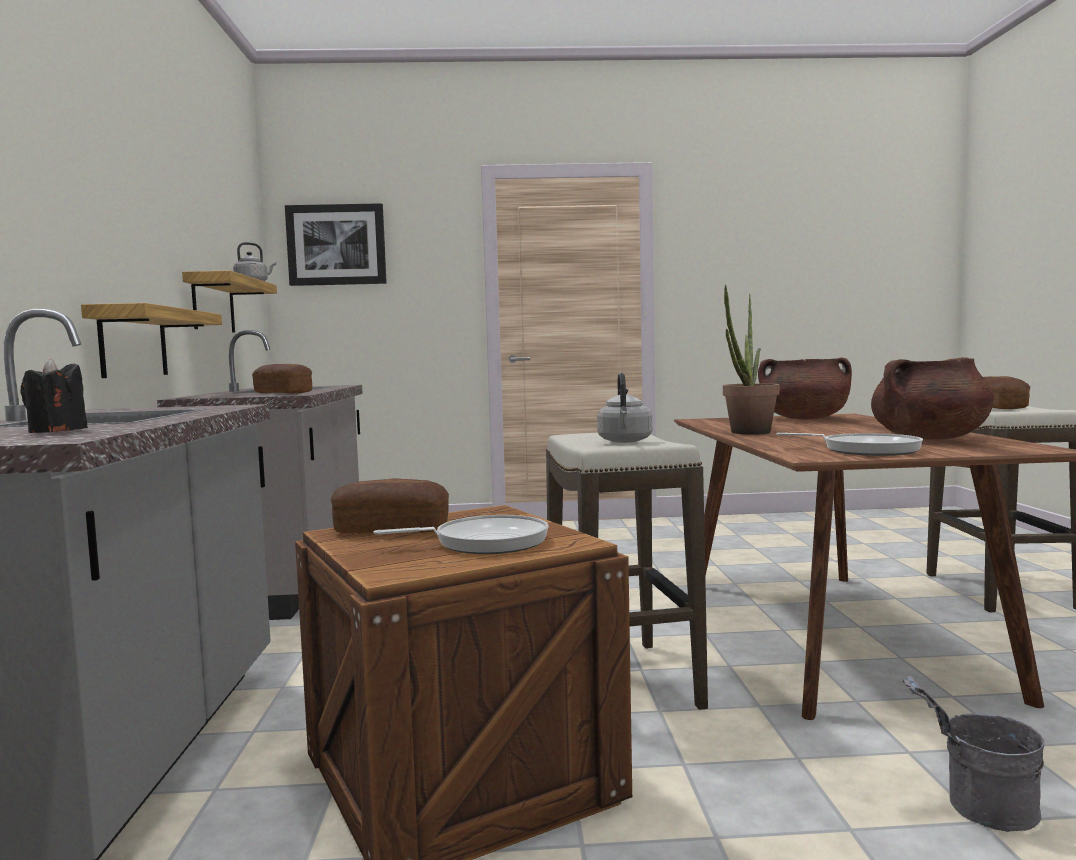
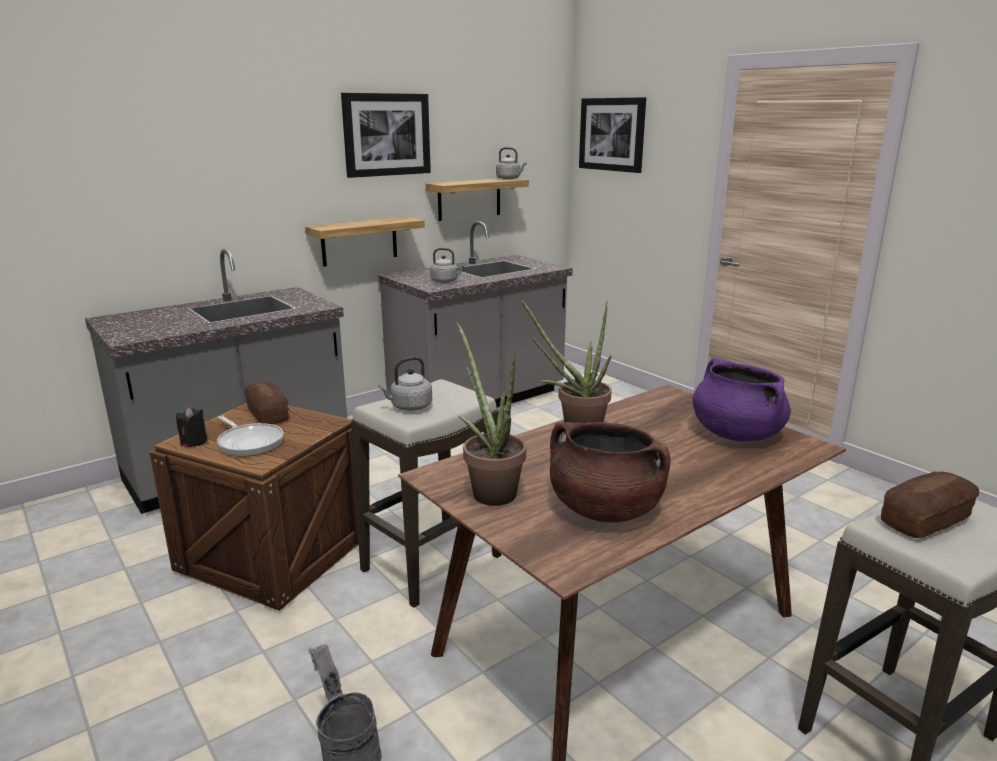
camera: 55 degrees right, 15 degrees up
(57, 431) = (162, 327): black candle -> black candle (194, 442)
(149, 188) = (386, 135): none -> picture
(283, 393) = (446, 281): bread -> grey kettle
(804, 419) = (735, 434): brown cooking pot -> purple cooking pot
(864, 450) = (489, 490): frying pan -> potted plant

